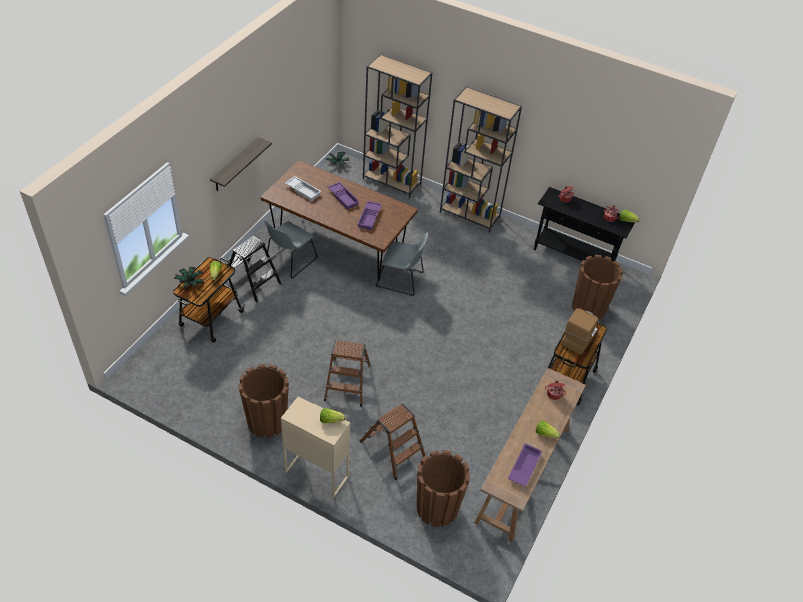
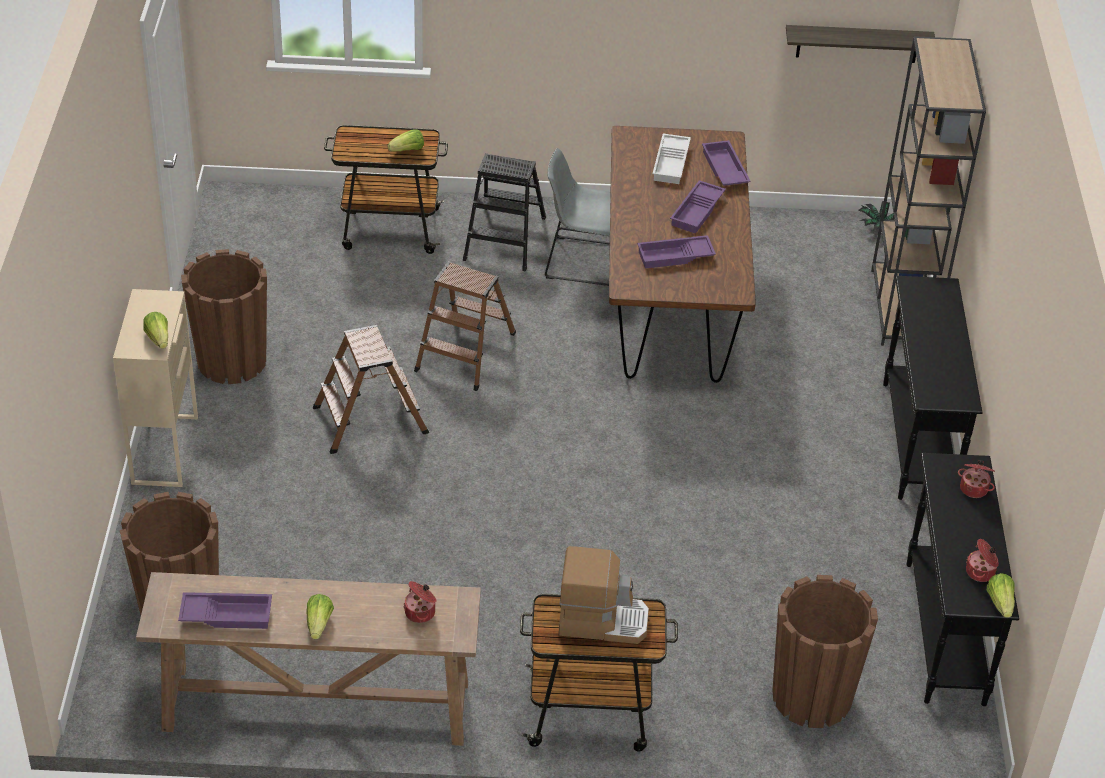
camera: 65 degrees right, 5 degrees down
(190, 283) = (369, 135): potted plant -> none
(235, 165) = (586, 38): shelf -> shelf (857, 43)
(320, 177) = (723, 169): none -> purple tray
(392, 449) = (265, 520): brown step ladder -> brown step ladder (465, 351)
(402, 280) = (656, 406): grey chair -> none
(470, 215) = (917, 441): bookcase -> black console table

